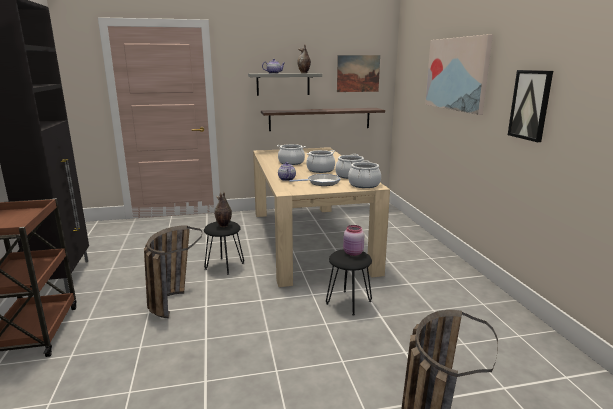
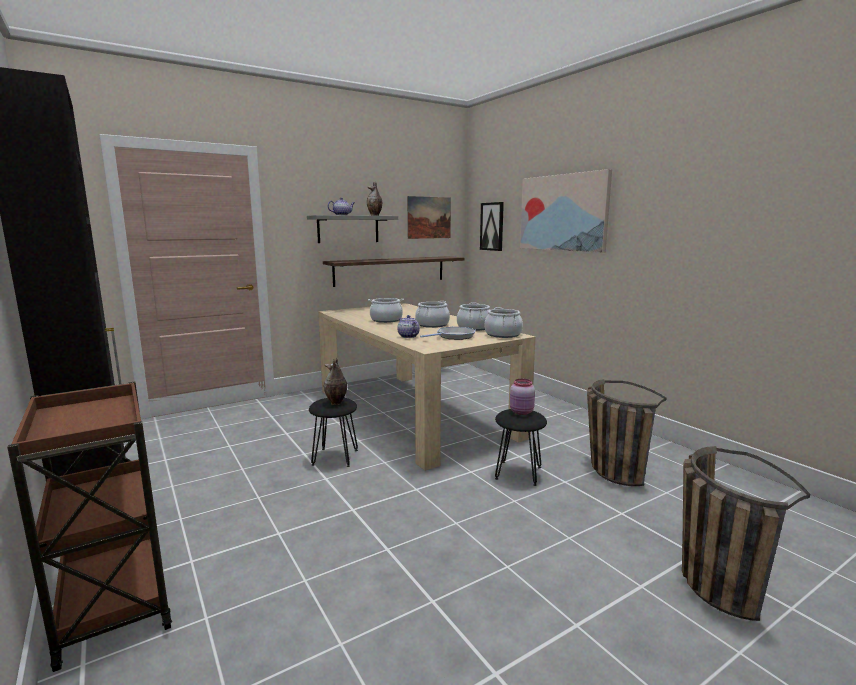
camera: 20 degrees left, 5 degrees down
(172, 299) = (299, 510): basket -> basket (608, 468)
(530, 105) = (671, 237): picture -> picture (492, 226)

